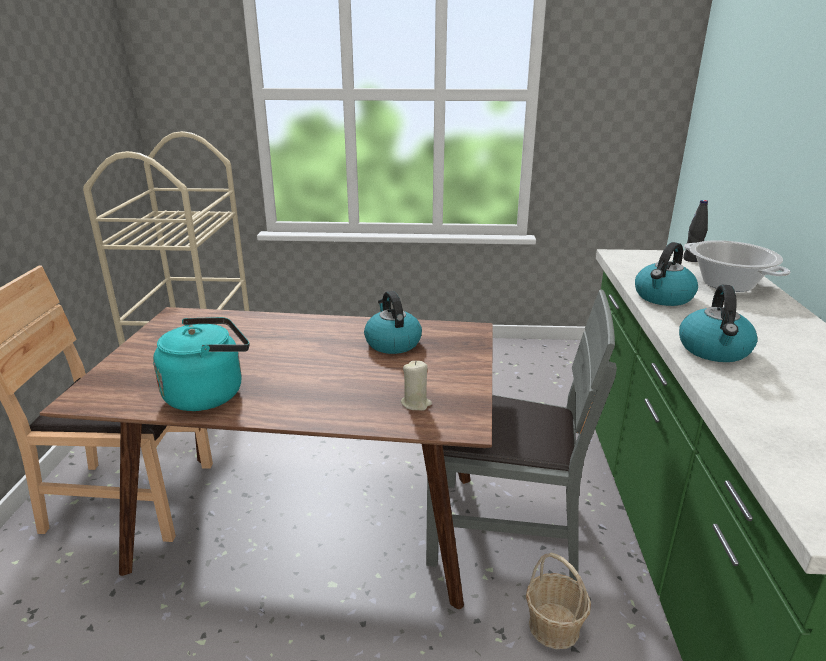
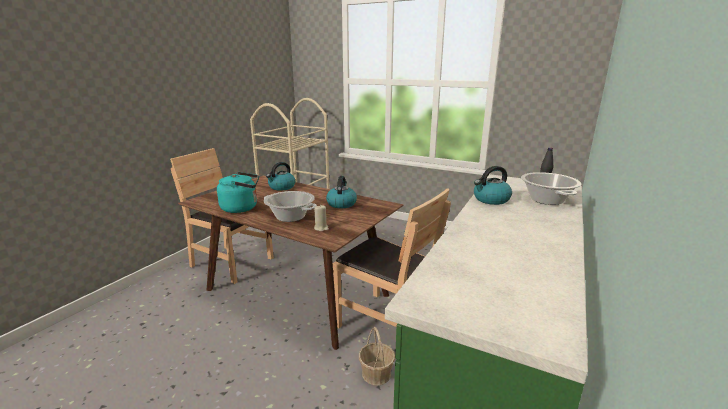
camera: 25 degrees right, 5 degrees down
(332, 392) = (290, 217): none -> cooking pot
(504, 530) = (387, 323): grey chair -> brown chair
(714, 350) = (480, 226): kettle -> kettle (281, 187)

